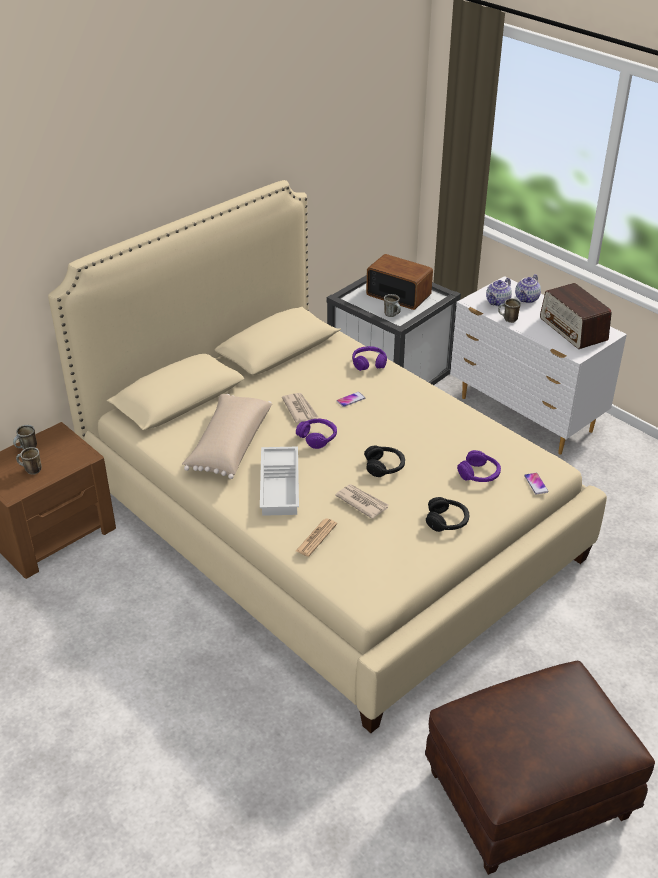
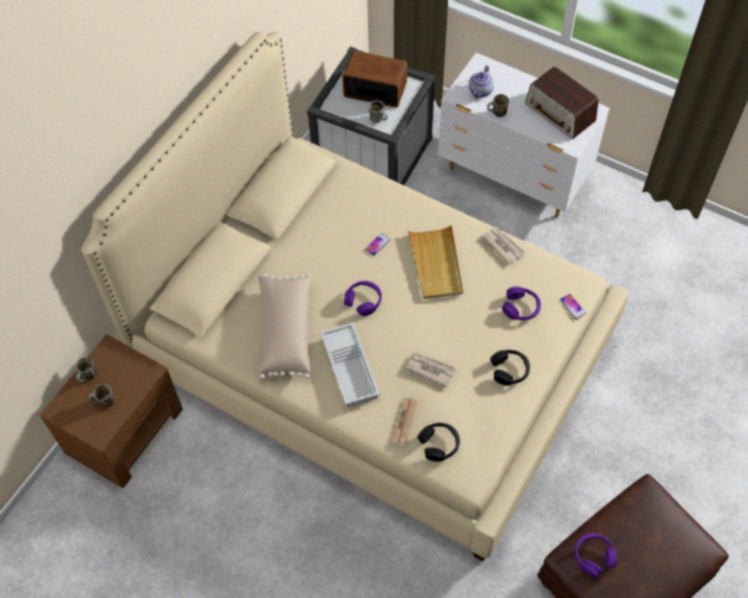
camera: 15 degrees left, 20 degrees up
(300, 409) = (334, 269): newspaper -> newspaper (503, 246)
(369, 363) = (378, 192): purple headphones -> purple headphones (593, 556)
(384, 466) = (436, 320): black headphones -> black headphones (439, 444)
(403, 424) = (436, 264): none -> beige tray
(527, 299) = (507, 80): teapot -> none

